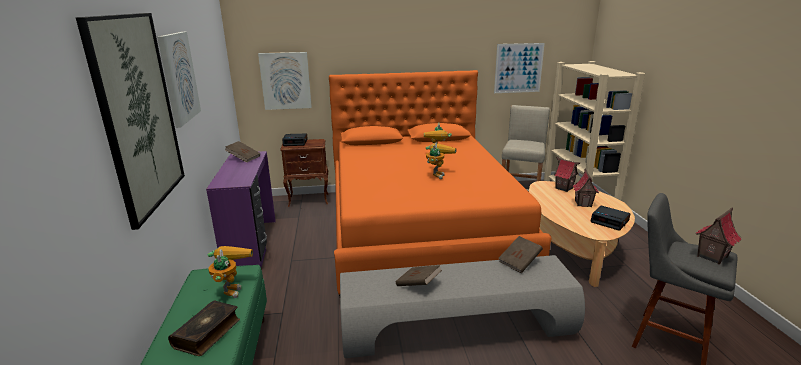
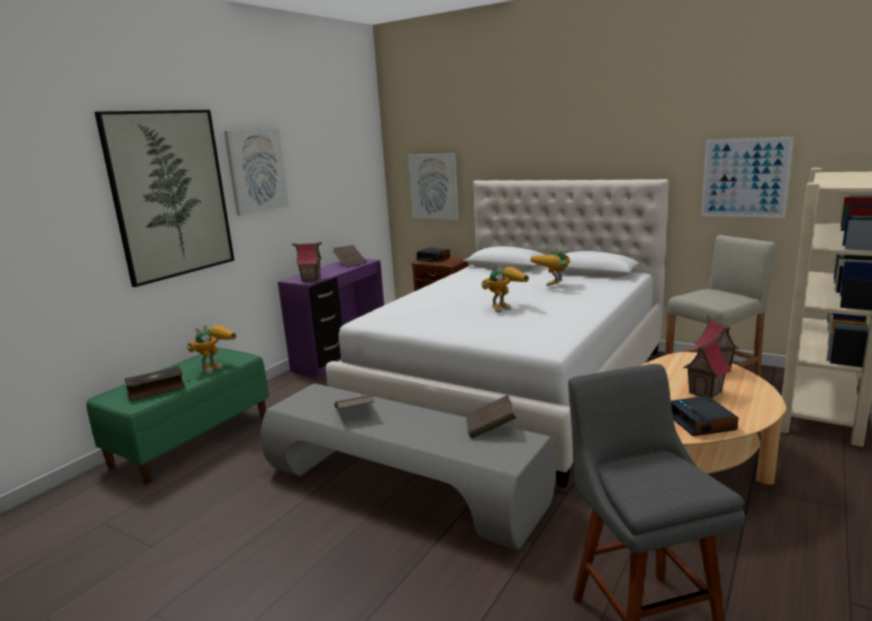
camera: 40 degrees right, 5 degrees down
(420, 230) = (513, 386): orange bed -> white bed
(711, 256) = (671, 481): toy house -> toy house (311, 279)

